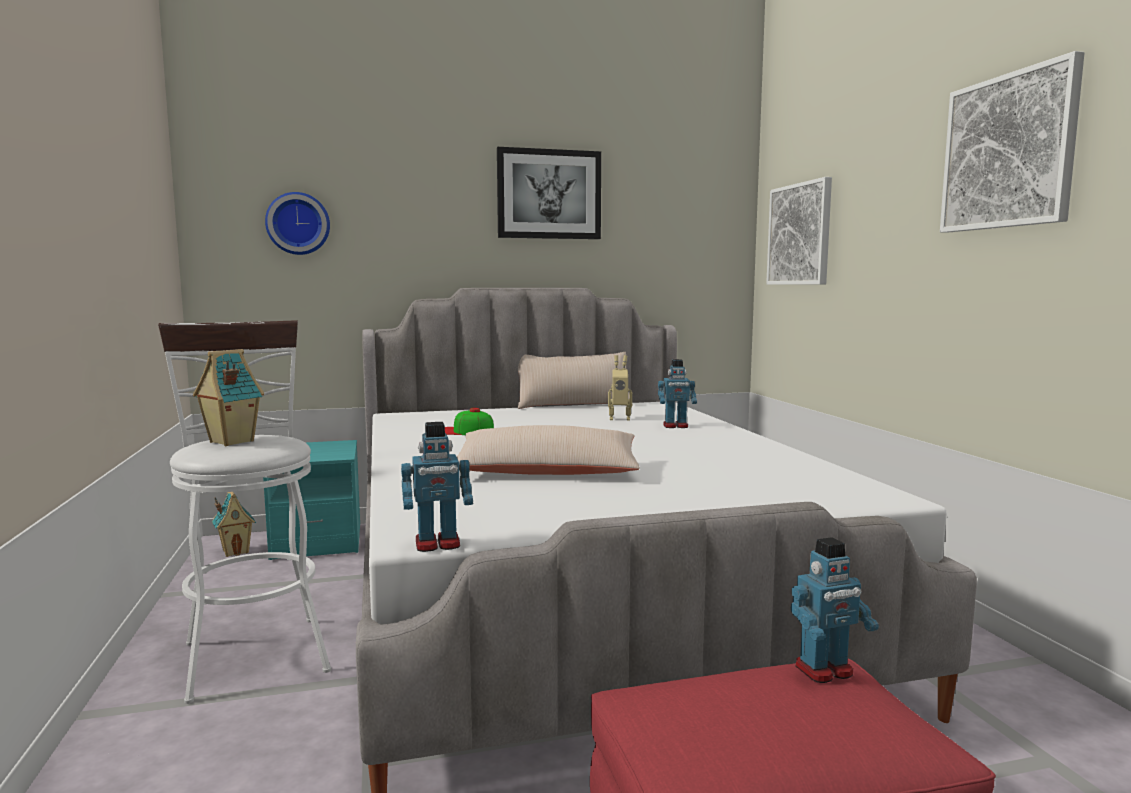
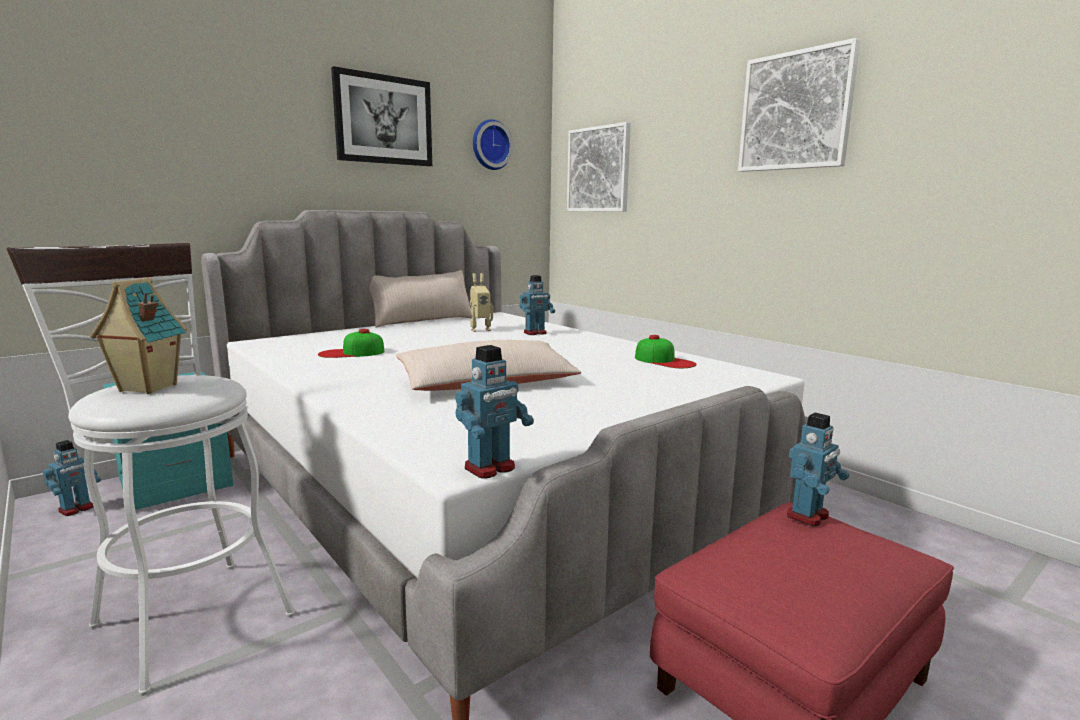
camera: 25 degrees left, 5 degrees up
(236, 551) = (76, 509): toy house -> toy robot
(298, 224) = (109, 132): wall clock -> wall clock (490, 145)
(783, 468) = (664, 361): none -> cap

